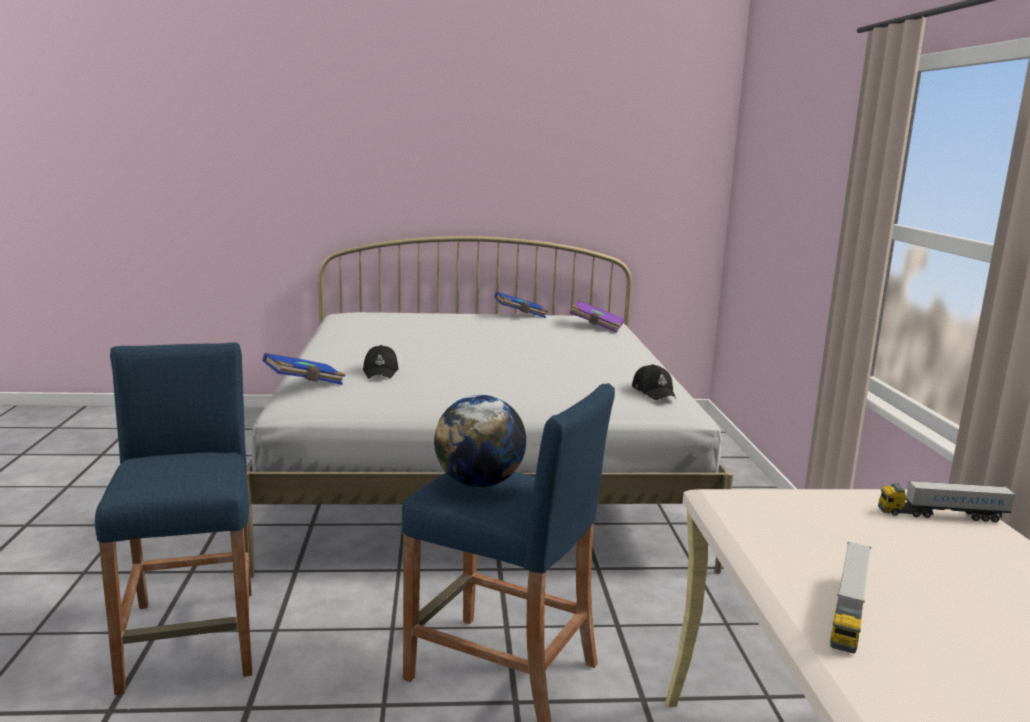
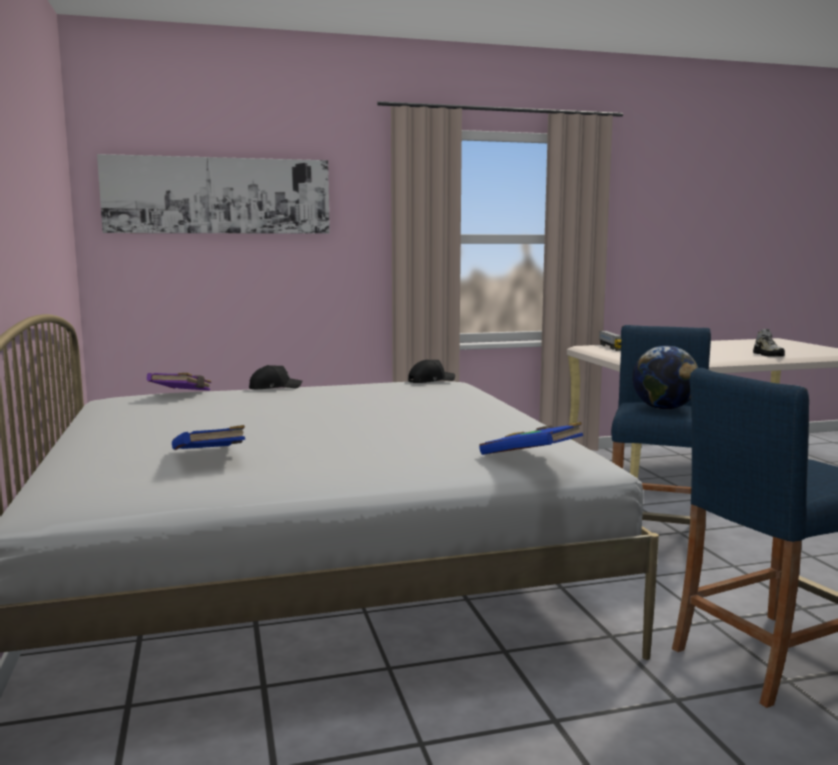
camera: 100 degrees left, 5 degrees down
(381, 371) = (452, 438): black cap -> black cap (274, 387)
(520, 315) = (112, 416): blue book -> blue book (210, 457)
(780, 158) = (218, 195): none -> picture
(848, 612) = (728, 356): toy truck -> none
(900, 687) = (768, 355): none -> shoe

